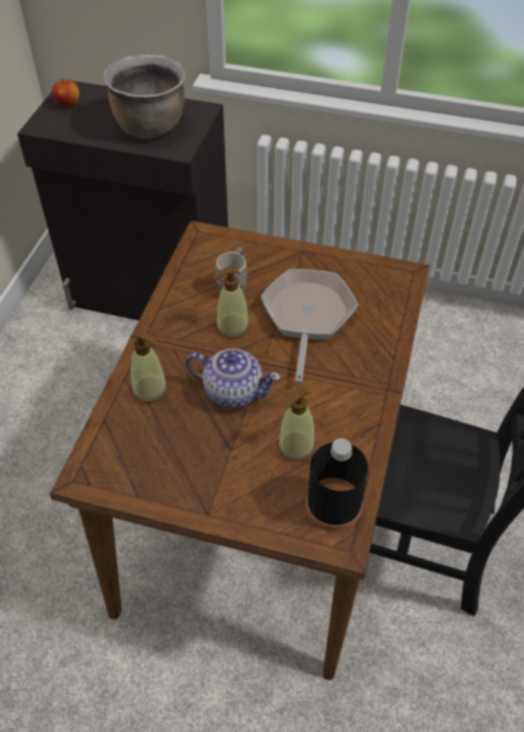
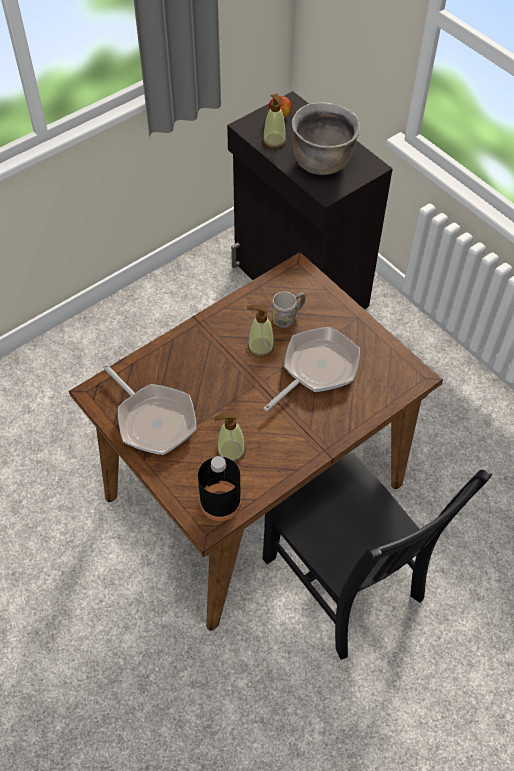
camera: 35 degrees right, 5 degrees up
(150, 389) = (174, 360): soap dispenser -> soap dispenser (274, 141)
(181, 465) = (153, 419): none -> frying pan
(233, 391) = (223, 391): teapot -> none

